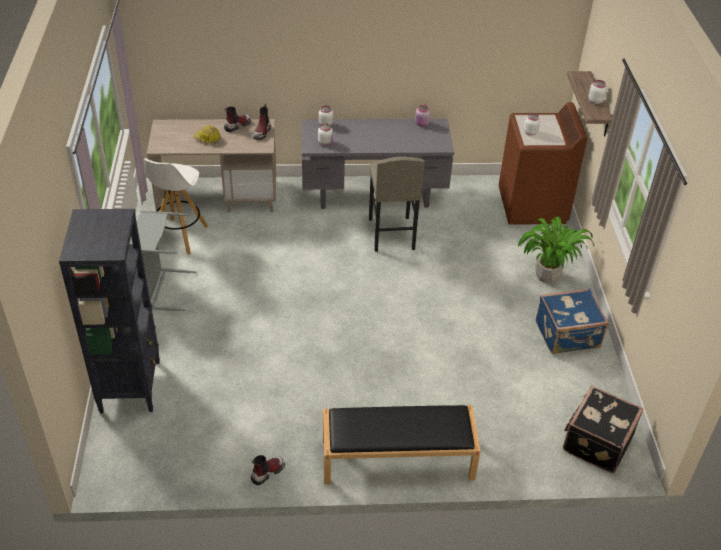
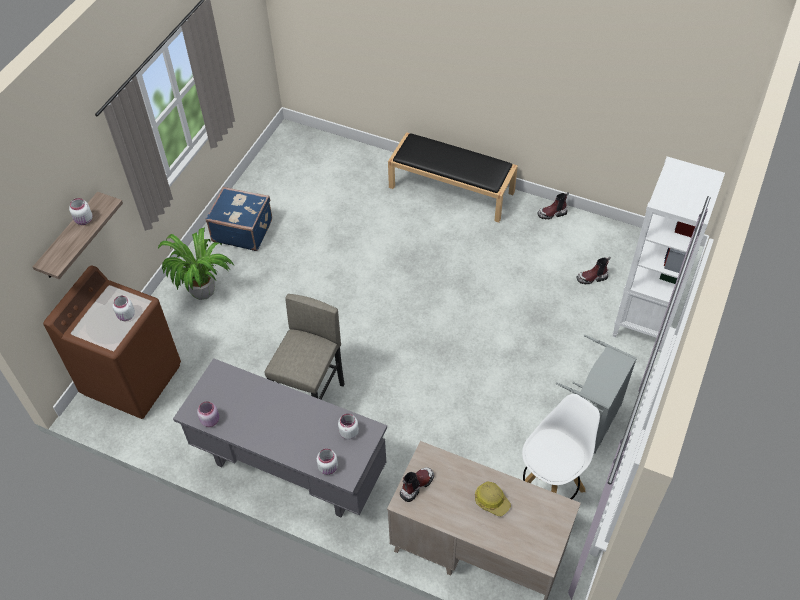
camera: 150 degrees left, 10 degrees up
(130, 386) = (644, 321): black bookcase -> white bookcase
(237, 125) = (442, 513): boot -> boot (592, 278)
(596, 442) = (301, 151): black suitcase -> none

